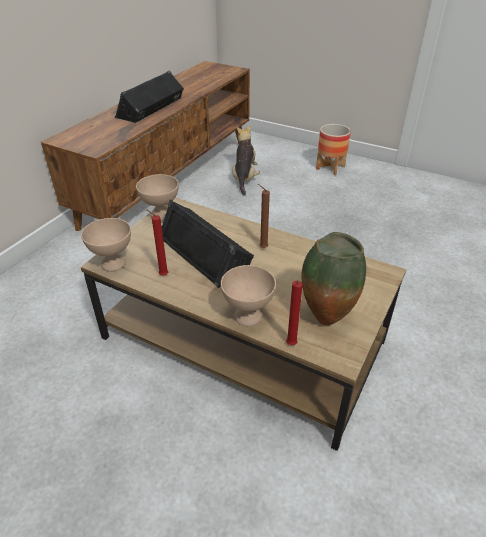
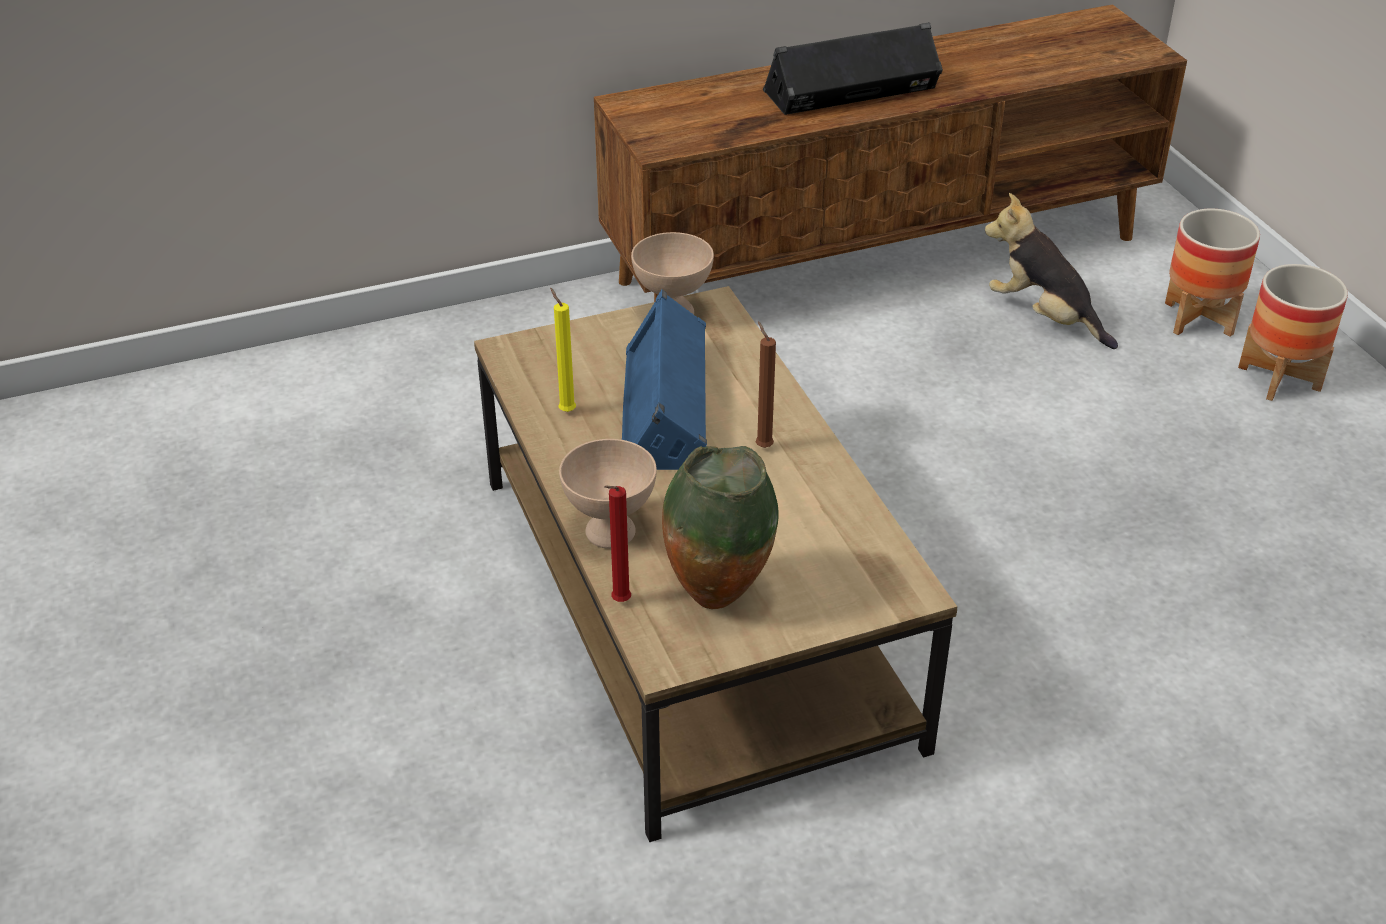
camera: 40 degrees right, 0 degrees up
(112, 263) = (518, 358): beige bowl -> none
(162, 275) = (565, 410): red candle -> yellow candle
(205, 251) = (668, 406): black speaker -> blue speaker
(244, 178) = (1044, 317): plush toy -> plush toy turned 90 degrees counterclockwise
(289, 160) = (1199, 319): none -> planter

